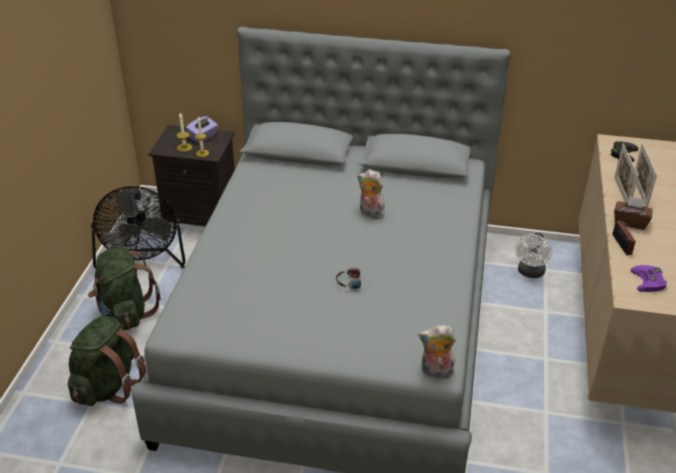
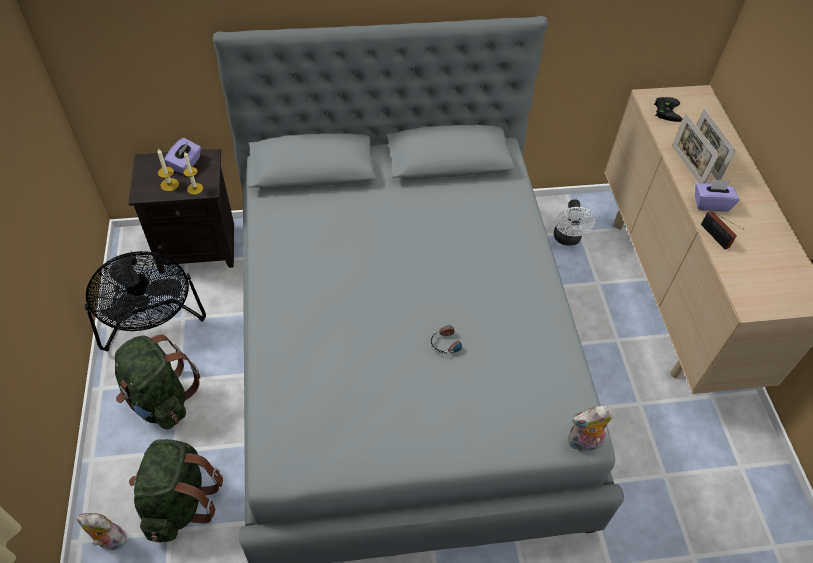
camera: 20 degrees left, 15 degrees up
(370, 213) = (428, 240): plush toy -> plush toy (109, 540)
(630, 222) = (710, 203): brown tissue box -> purple tissue box
(650, 281) = (760, 279): purple game controller -> none

